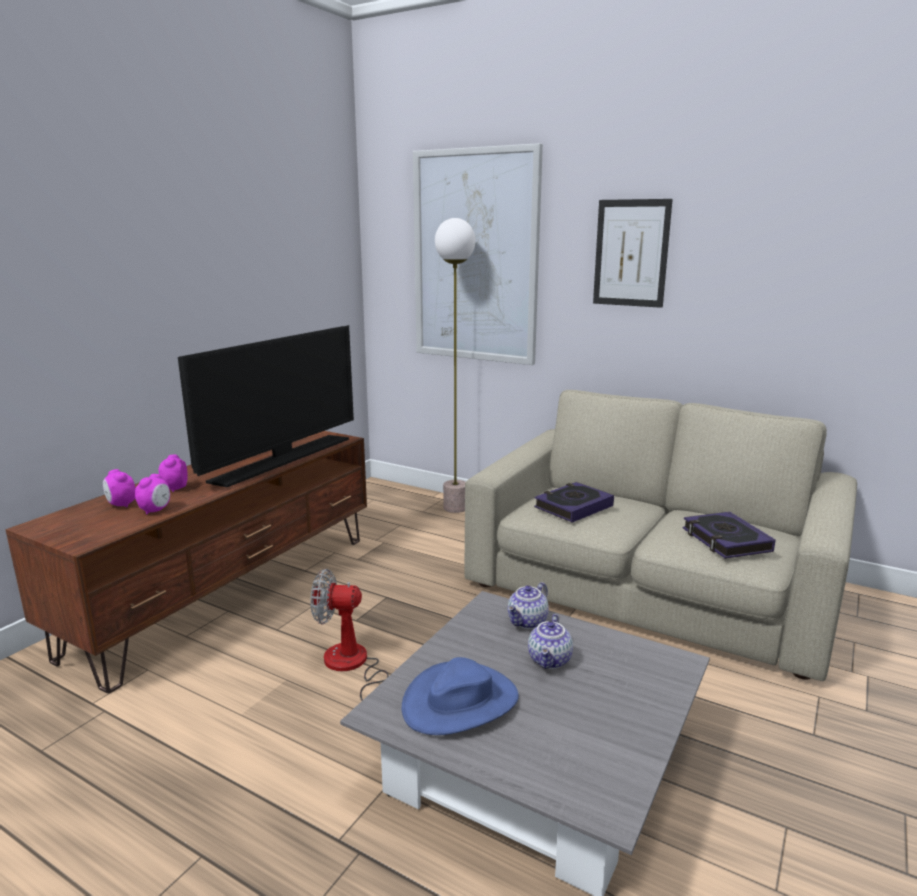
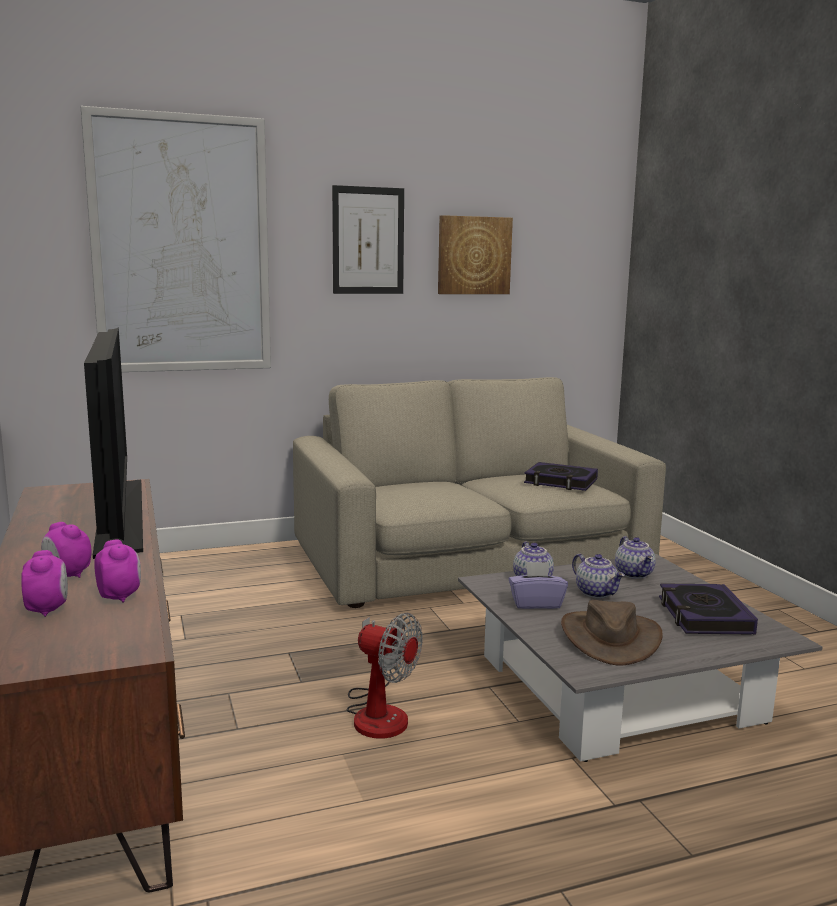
camera: 50 degrees left, 5 degrees down
(121, 505) = (47, 609): alarm clock -> alarm clock turned 105 degrees counterclockwise
(352, 667) = (379, 712): fan -> fan turned 105 degrees counterclockwise
(455, 508) = (193, 562): floor lamp -> none
(460, 702) = (610, 638): blue hat -> brown hat
(481, 641) = (536, 603): none -> purple tissue box
(573, 507) = (425, 492): book -> book (704, 616)
(630, 664) = (635, 574): none -> teapot
(750, 270) = (473, 255): none -> picture

